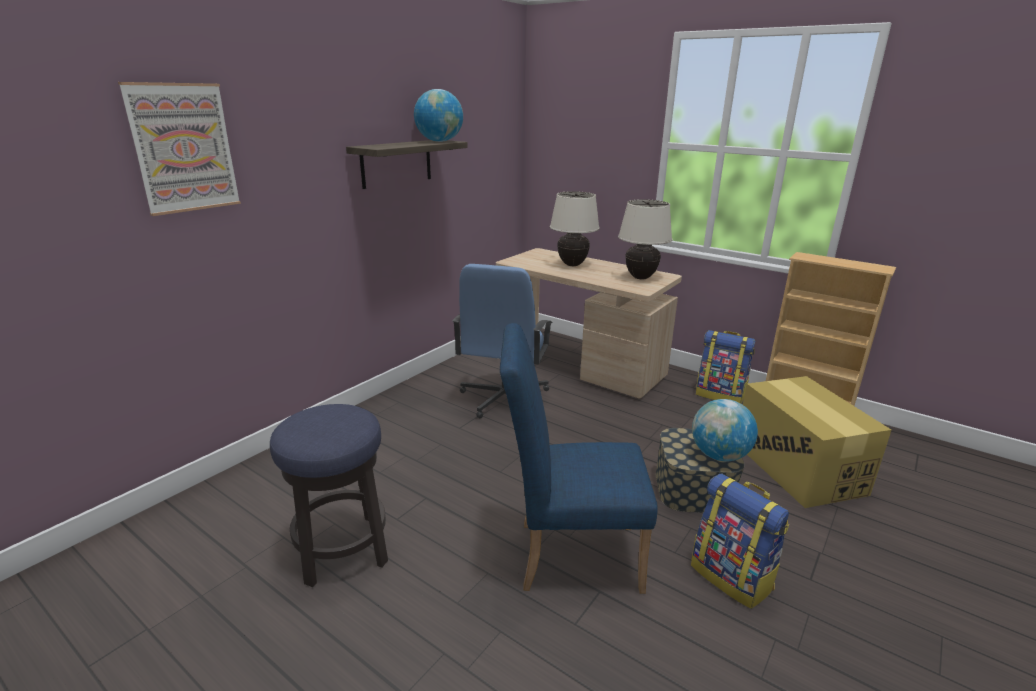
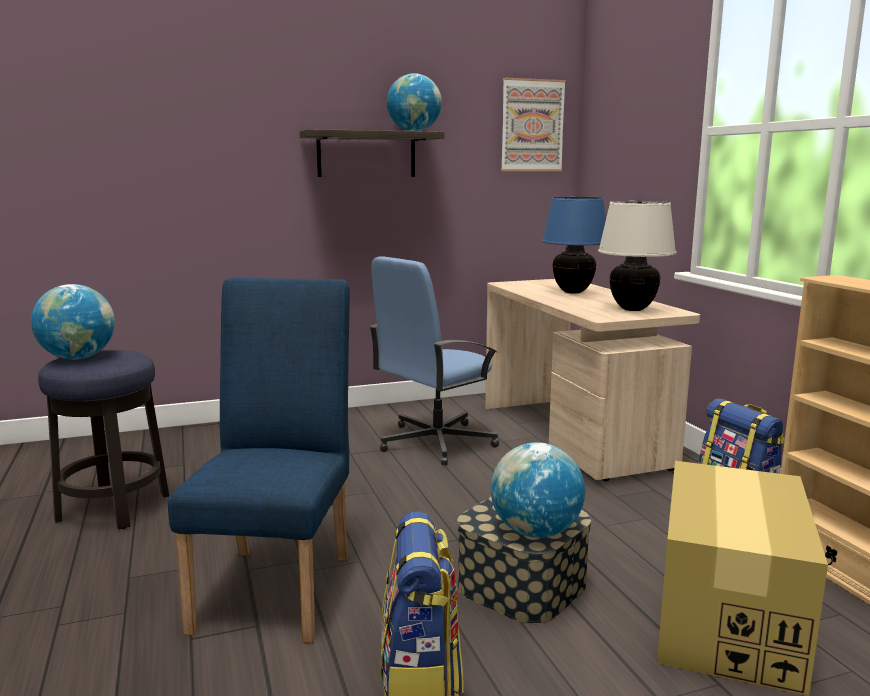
camera: 35 degrees right, 10 degrees down
(183, 148) = (123, 119): picture -> picture (532, 125)
(305, 429) = (78, 358): none -> globe
(568, 554) = (279, 584): blue chair -> blue chair turned 60 degrees clockwise
(572, 264) = (572, 292): beige table lamp -> blue table lamp

